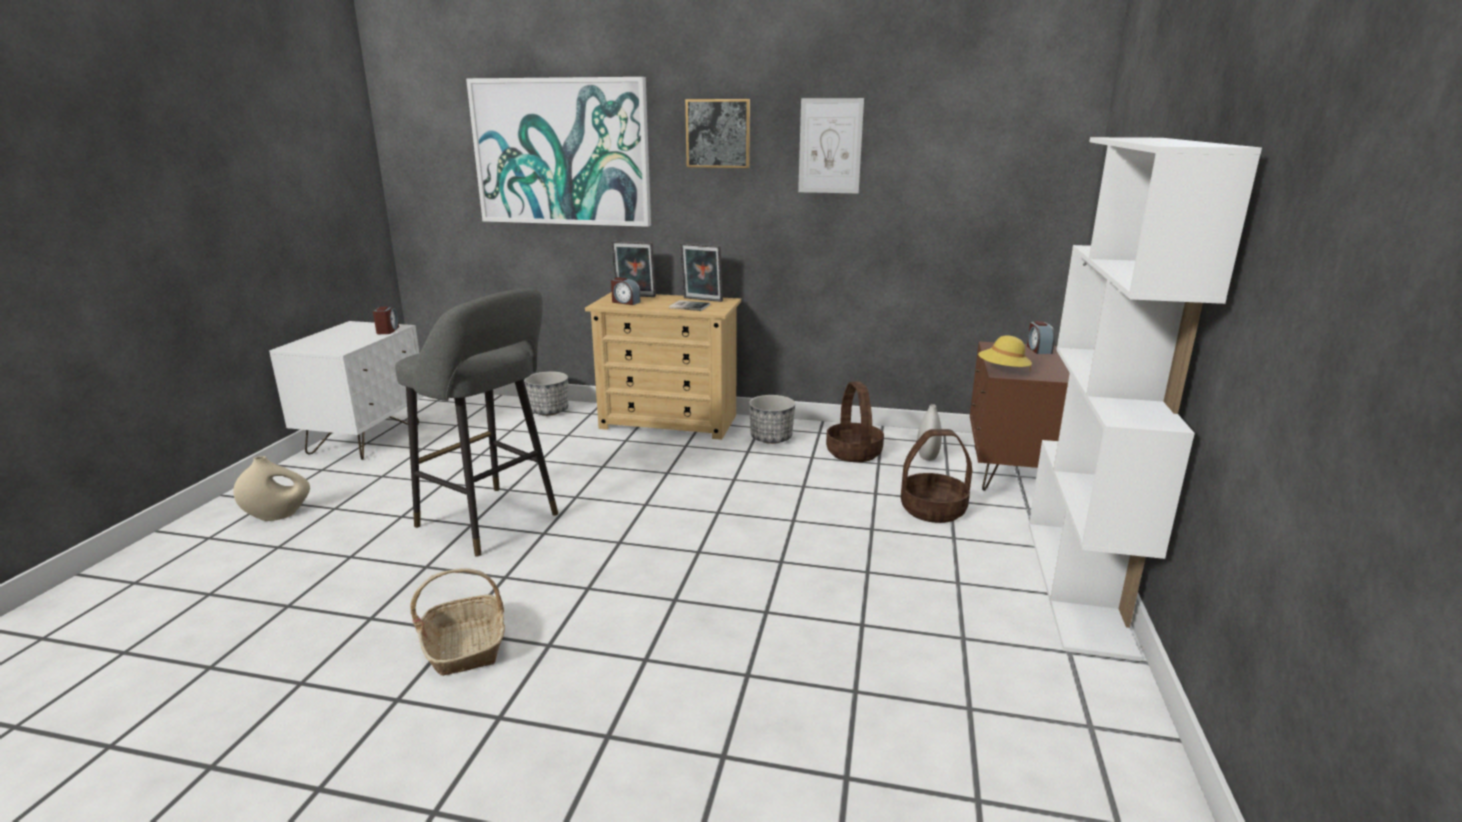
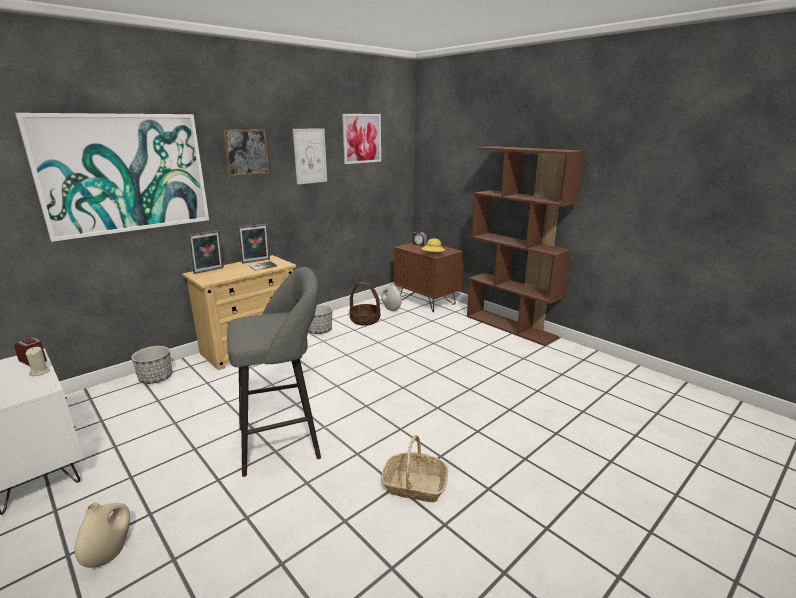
camera: 55 degrees left, 0 degrees up
(368, 339) = (40, 372): none -> beige candle
(625, 302) = (216, 275): alarm clock -> none
(933, 509) = (434, 326): basket -> none
(950, 118) = (361, 138): none -> picture
(1078, 584) = (511, 326): white bookcase -> brown bookcase

